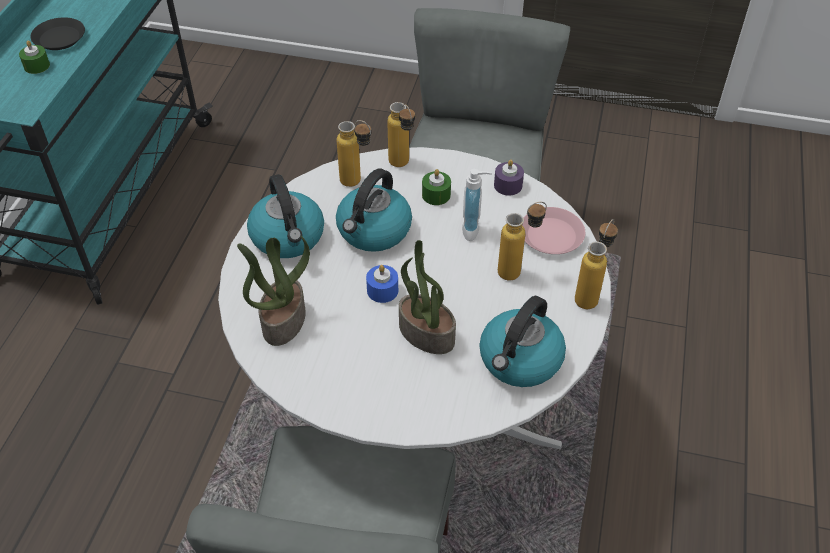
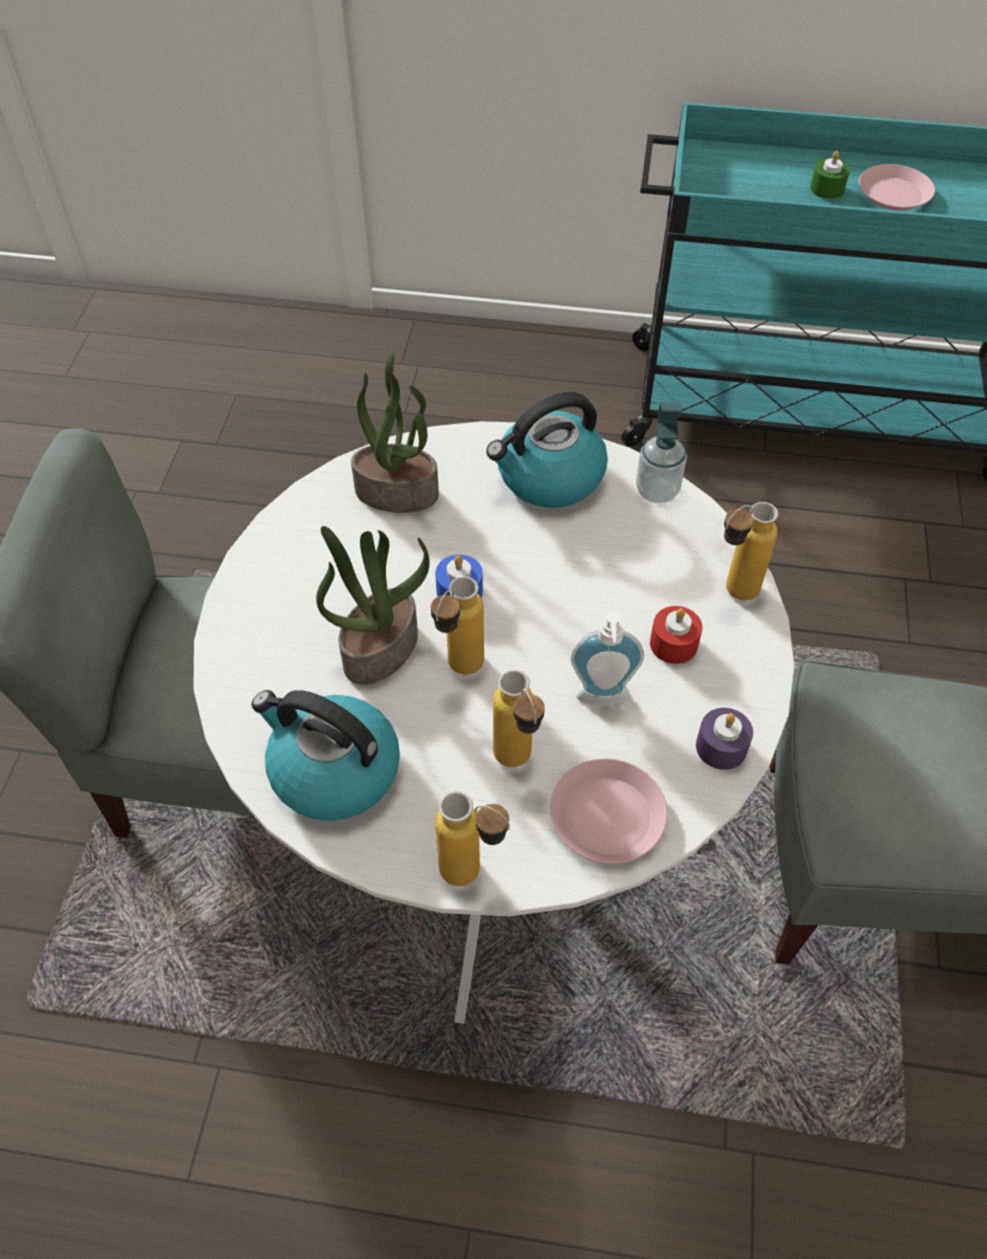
camera: 85 degrees right, 5 degrees up
(59, 38) = (893, 194): black plate -> pink plate
(312, 187) = (657, 491): none -> soap dispenser
(357, 184) = (676, 541): bottle -> bottle (458, 672)
(373, 231) = (577, 571): kettle -> none
(436, 195) = (673, 644): green candle -> red candle

